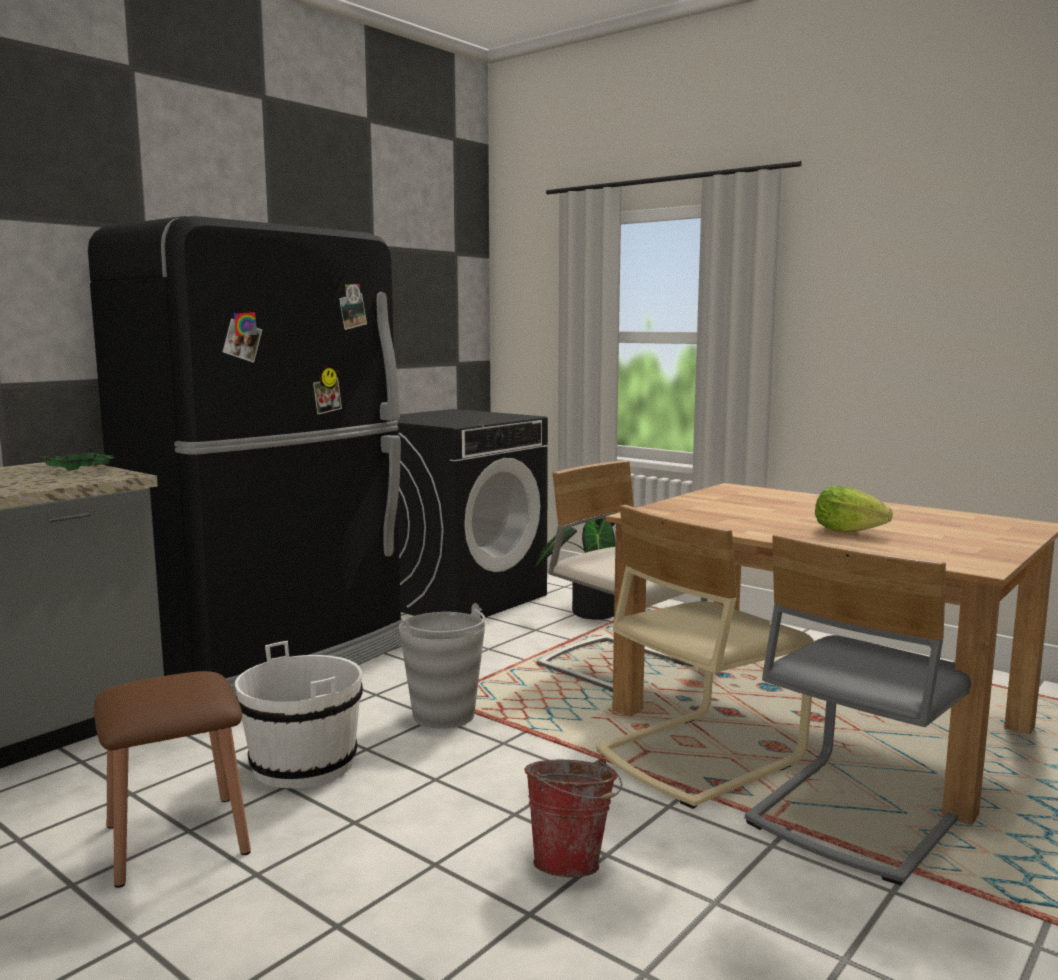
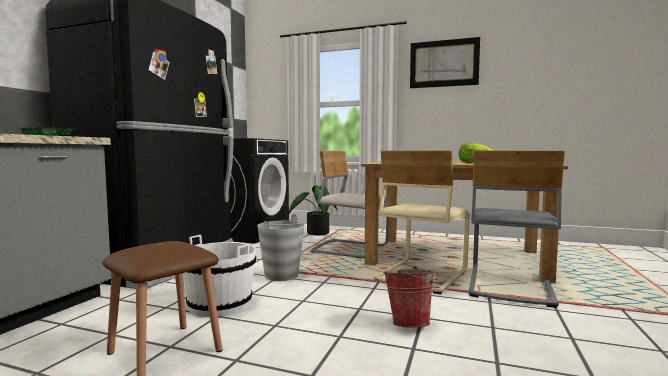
camera: 20 degrees left, 5 degrees down
(887, 256) = (443, 63): none -> picture

